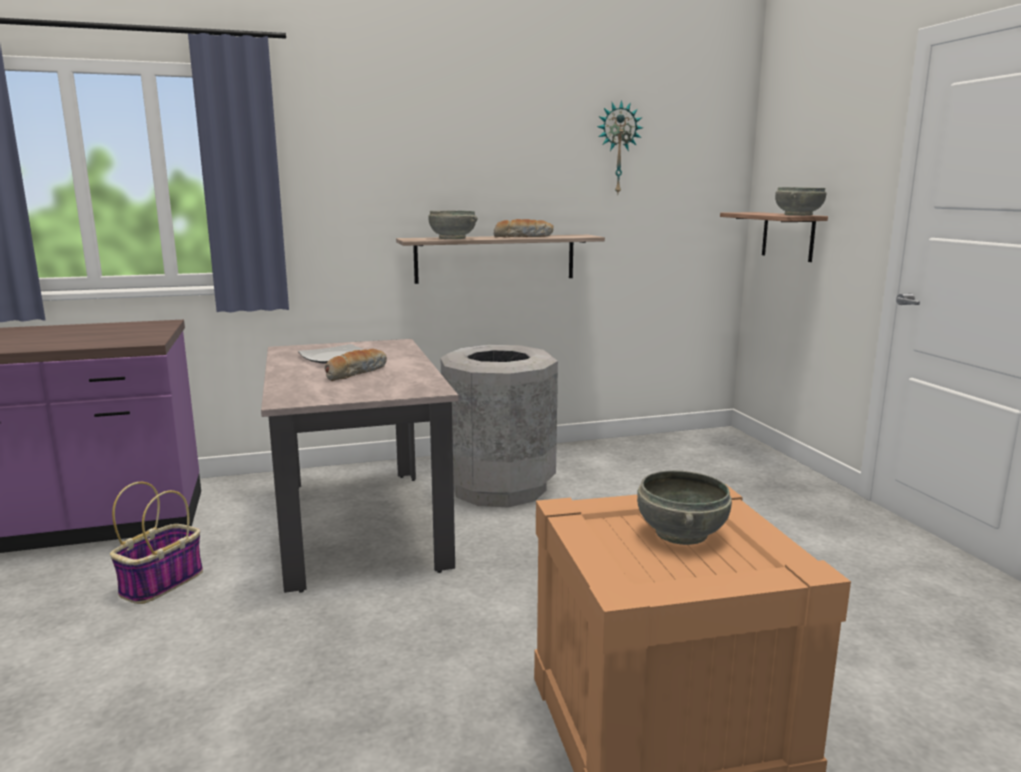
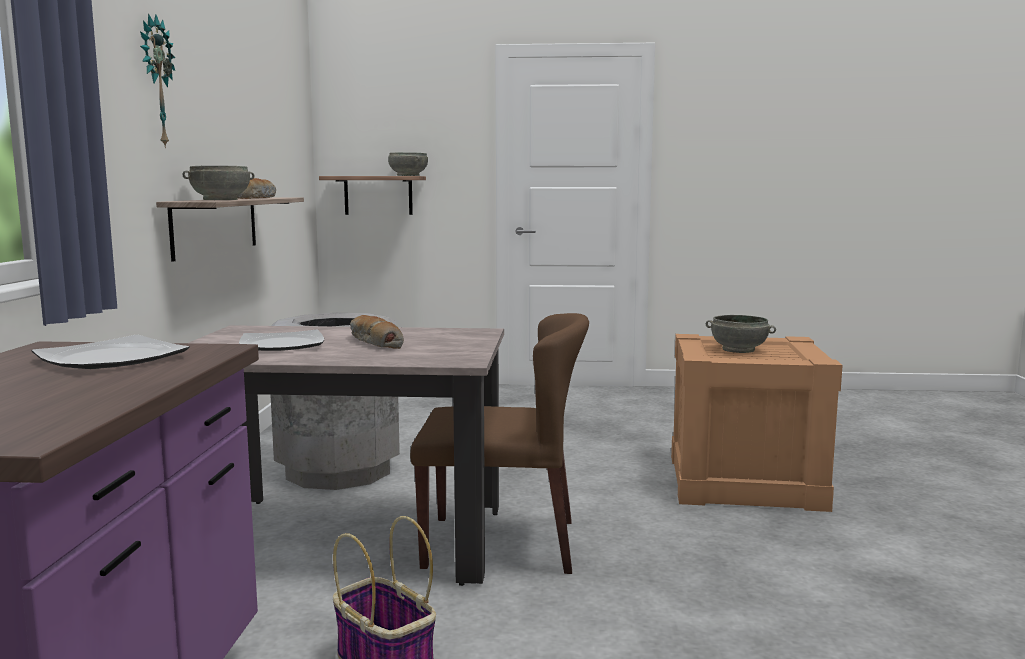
camera: 70 degrees left, 5 degrees down
(119, 333) = (110, 358): none -> plate
(373, 587) = (502, 543): none -> brown chair
(617, 148) = (265, 107): wall clock -> wall clock (155, 82)

